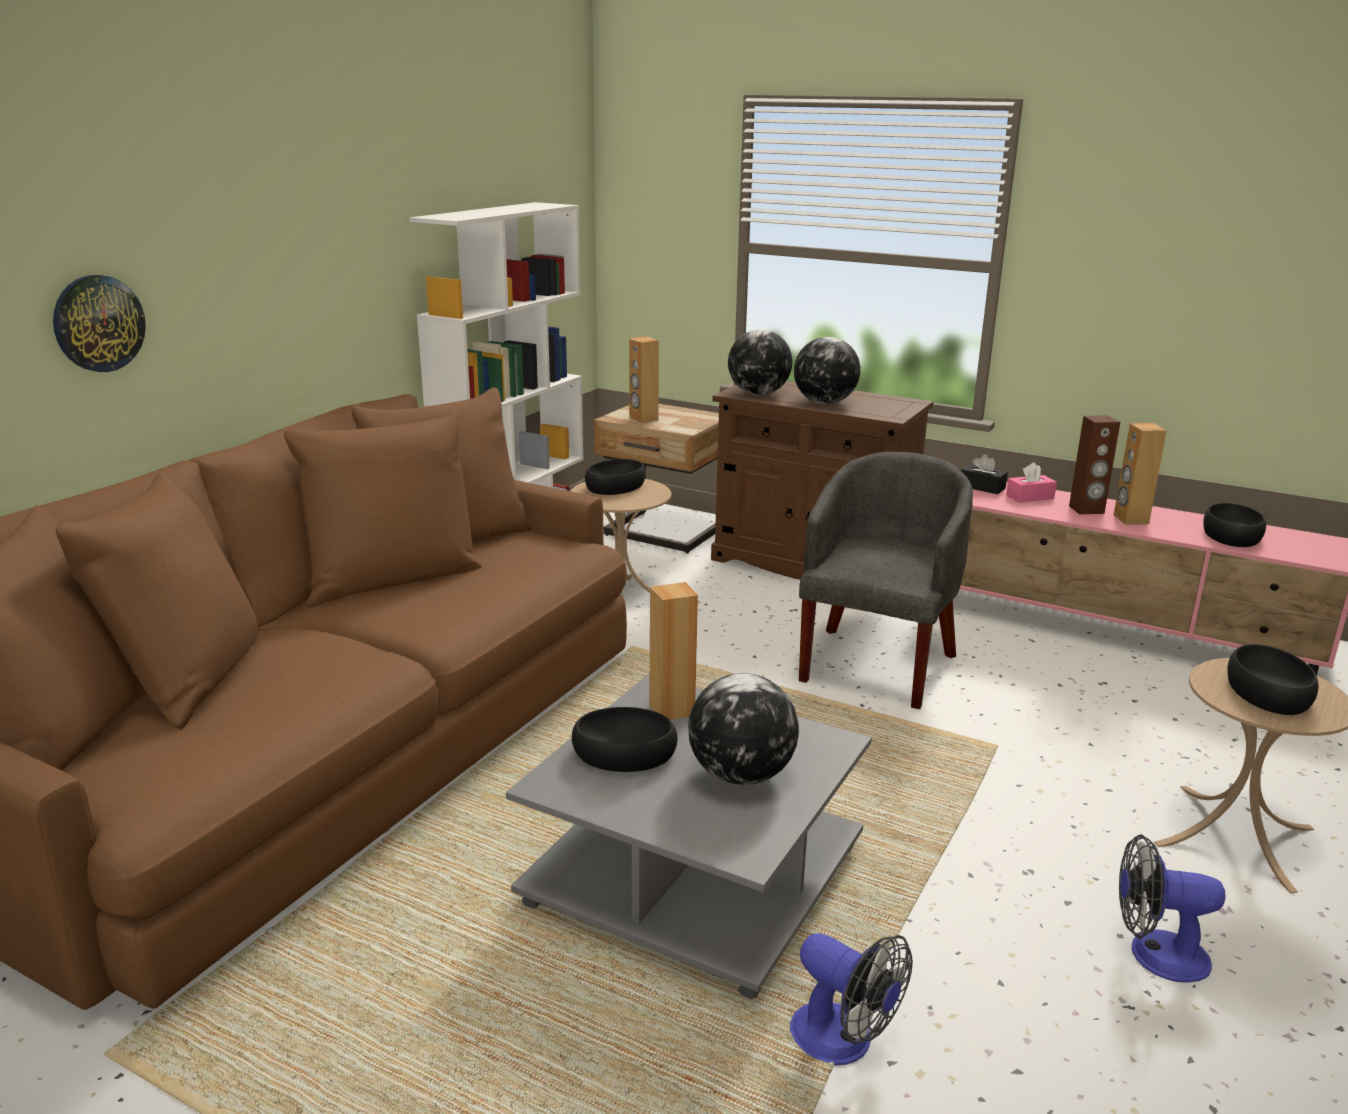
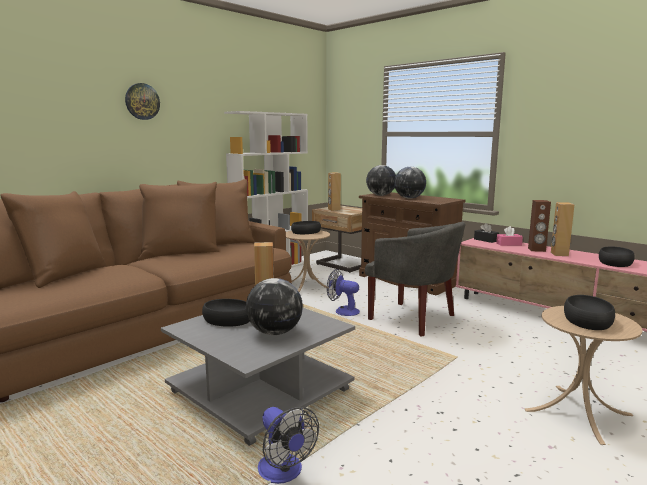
camera: 15 degrees right, 10 degrees down
(98, 323) = (68, 134): wall clock -> wall clock (142, 101)
(877, 664) = (414, 319): grey armchair -> grey armchair turned 90 degrees clockwise
(1155, 954) = (493, 461): fan -> fan (343, 311)

